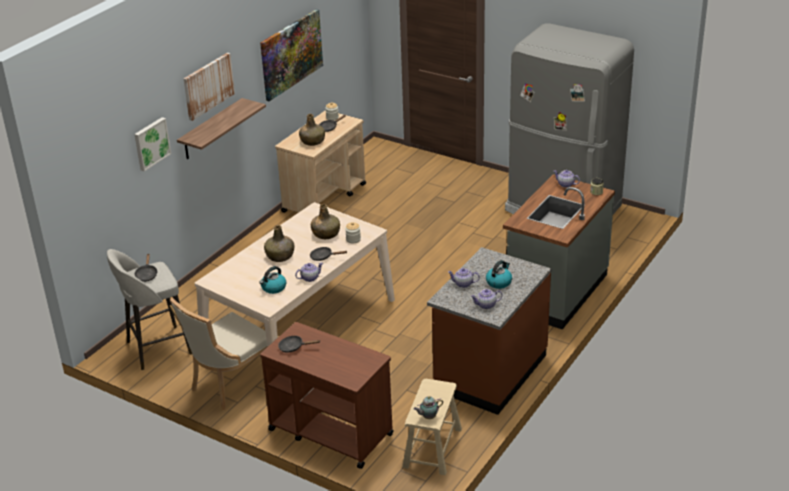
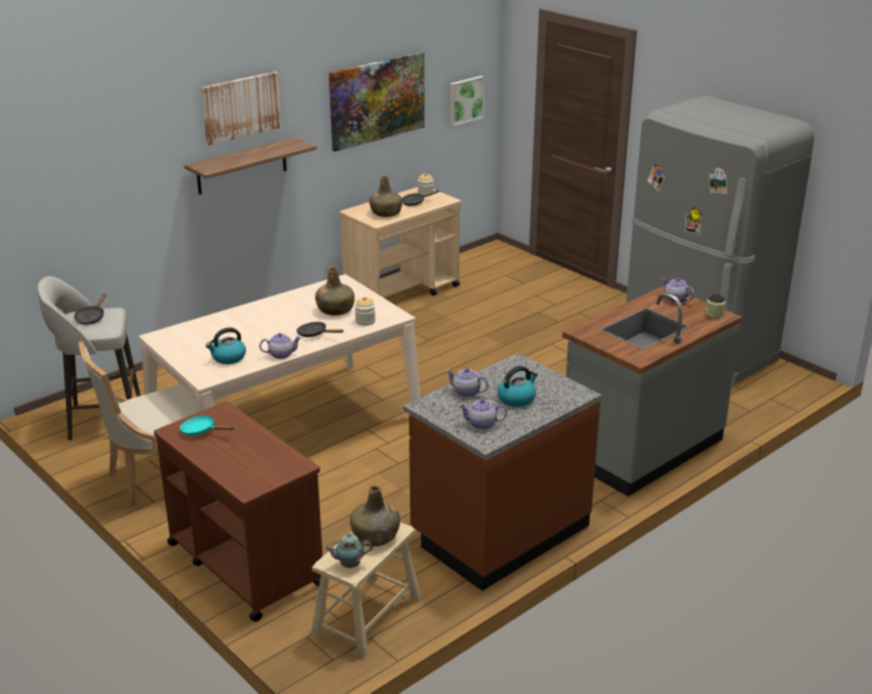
camera: 15 degrees right, 5 degrees down
(151, 143) = (142, 159): picture -> picture (465, 100)
(280, 256) = (262, 324): green bottle -> green bottle (375, 536)
(293, 347) = (201, 431): black frying pan -> turquoise frying pan

